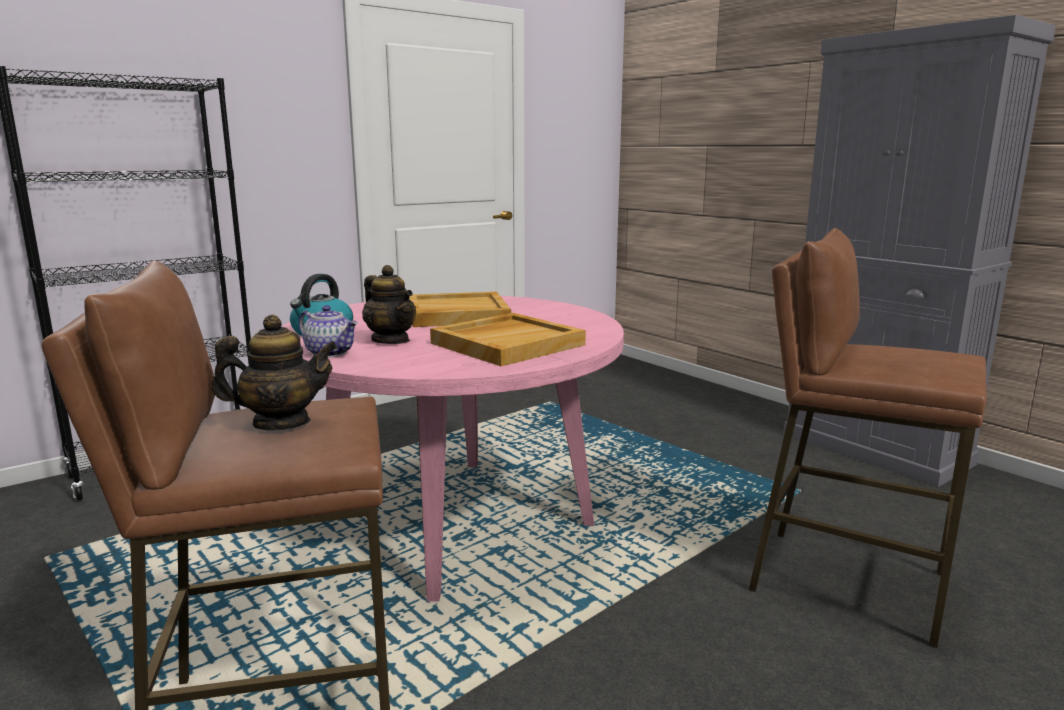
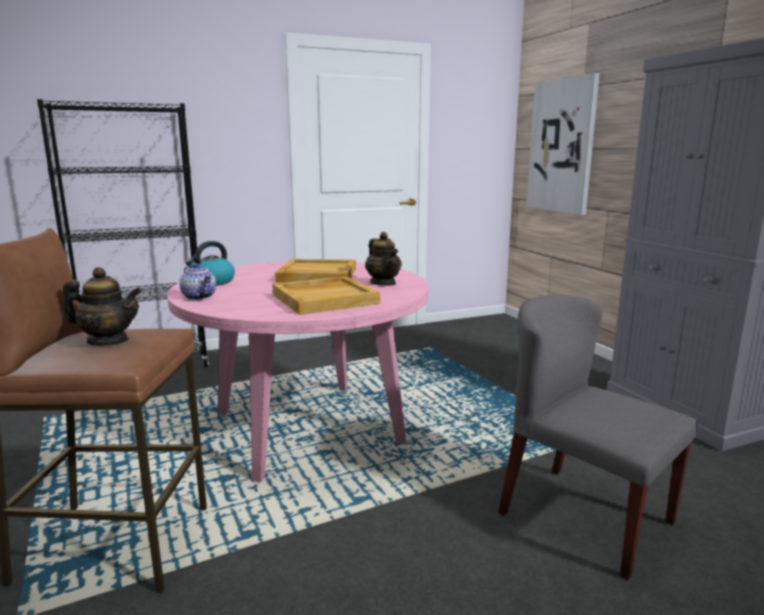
camera: 15 degrees right, 0 degrees up
(391, 340) = (249, 291): teapot -> teapot (383, 283)
(689, 143) = (562, 146): none -> picture
(847, 581) = (583, 517): brown stool -> grey chair

